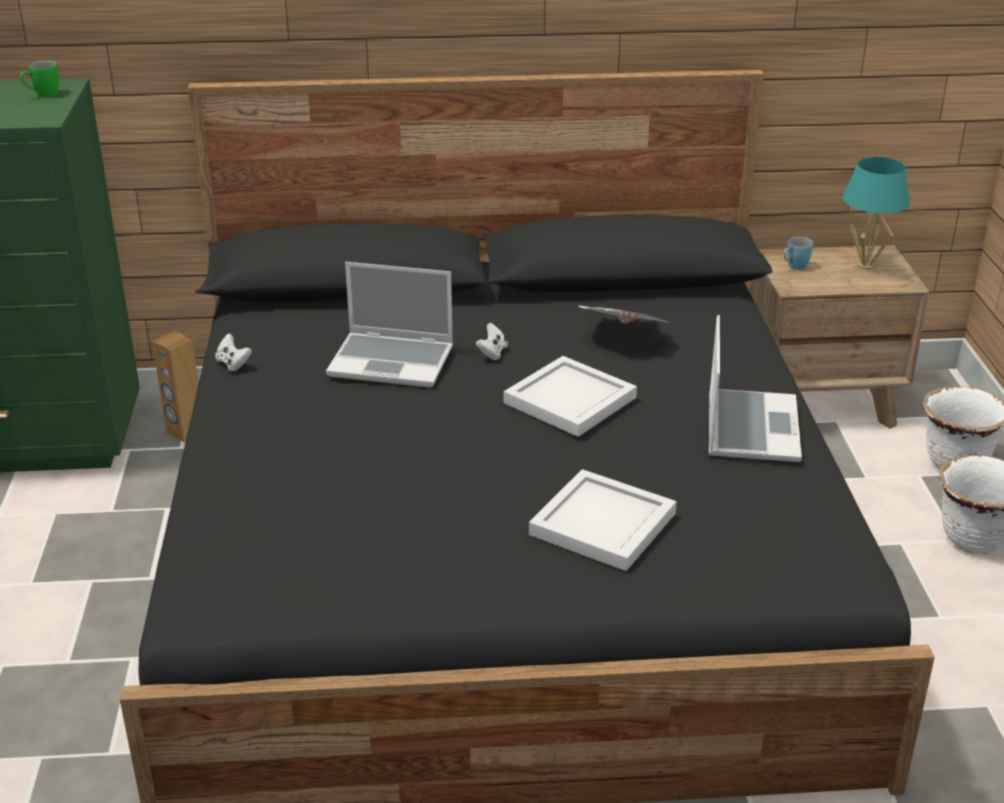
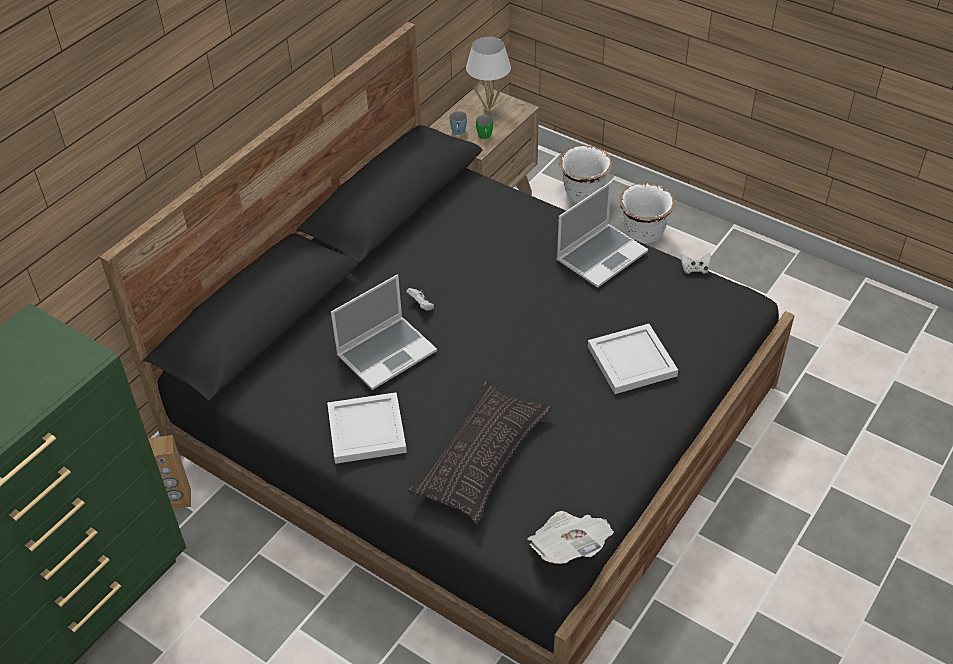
camera: 50 degrees left, 15 degrees up
(42, 95) = (36, 341): green mug -> green mug (485, 137)
(233, 364) = (302, 427): white game controller -> white game controller (695, 269)
(309, 484) = (482, 457): none -> pillow
(569, 399) = (507, 304): white tray -> white tray (365, 429)
(625, 337) = (464, 243): newspaper -> newspaper (568, 547)
(750, 427) = (601, 255): laptop -> laptop turned 90 degrees clockwise
(866, 266) = (489, 109): turquoise table lamp -> white table lamp

